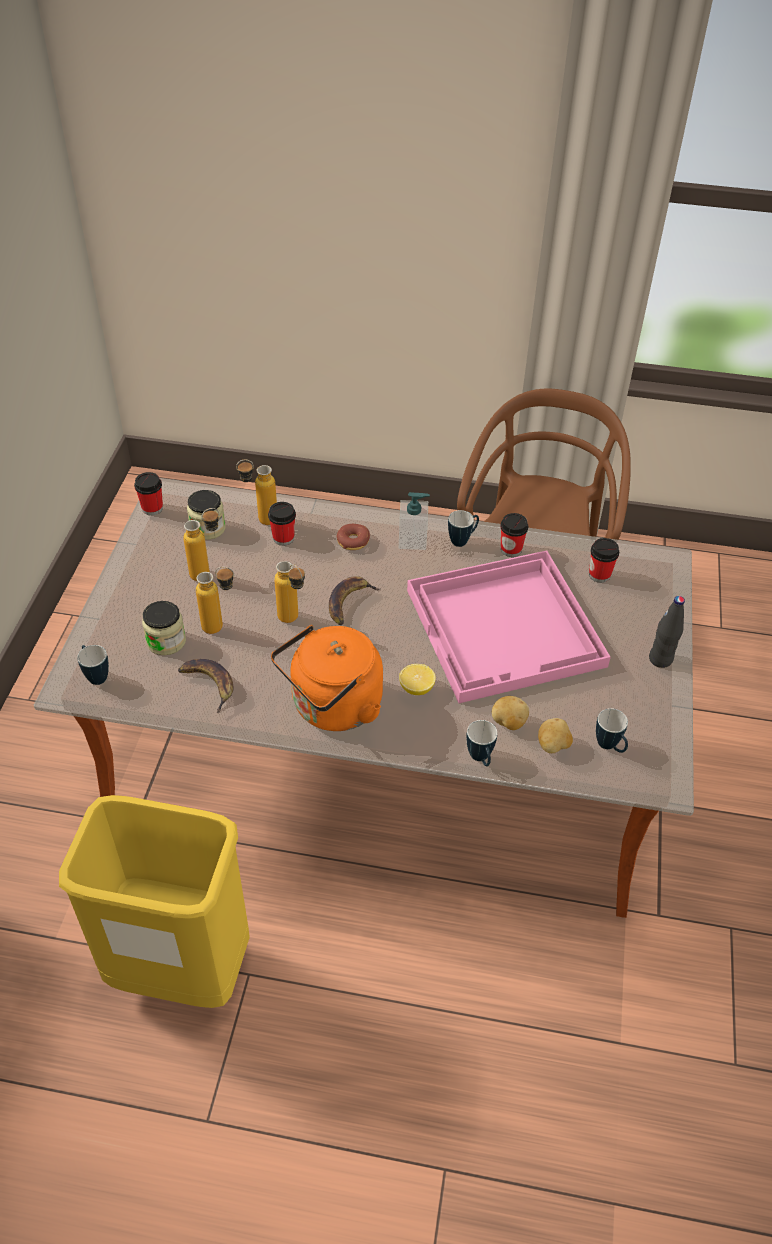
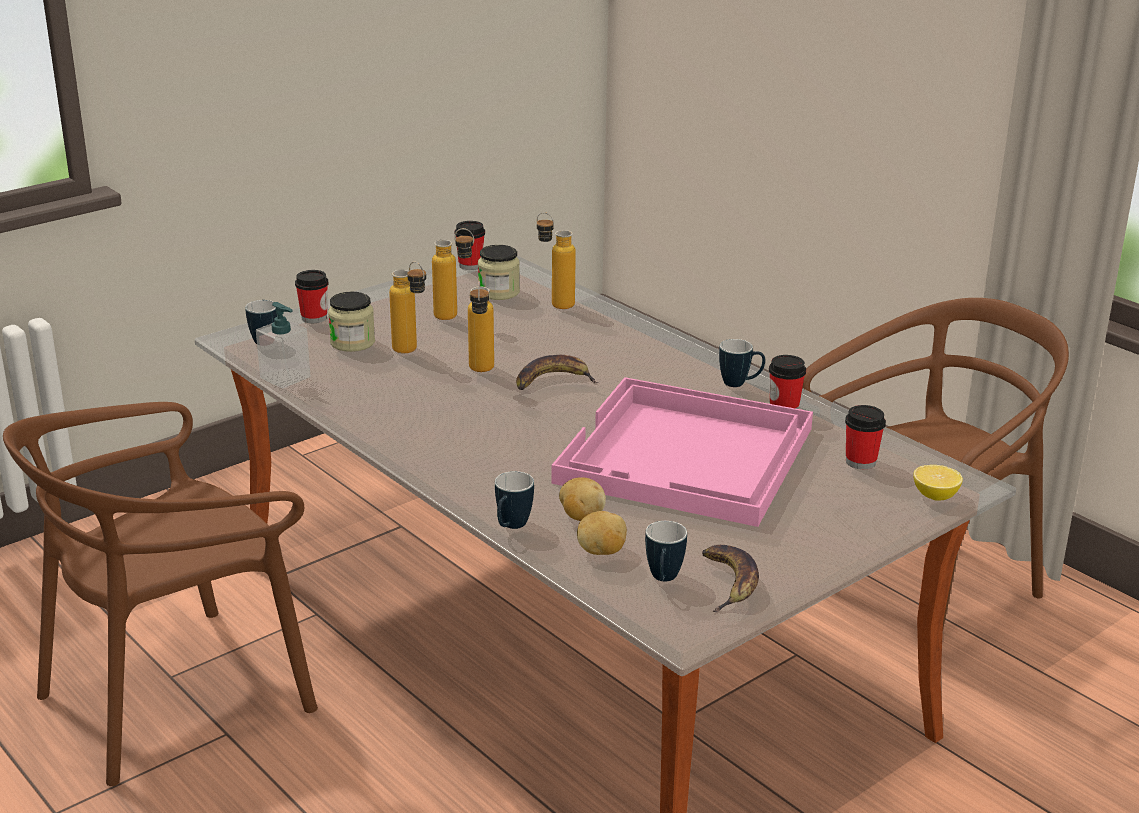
camera: 40 degrees right, 20 degrees down
(180, 970) = (176, 696): yellow trash can -> brown chair
(209, 684) = (346, 380): banana -> banana (729, 582)
(283, 538) = (558, 321): cup -> cup (314, 318)
(332, 707) = (427, 436): orange kettle -> none
(353, 541) = (622, 345): donut -> none
(412, 540) = (685, 365): soap dispenser -> soap dispenser (285, 377)
(416, 688) = (526, 457): lemon -> lemon (935, 496)
(660, 659) = (833, 547): black bottle -> none

